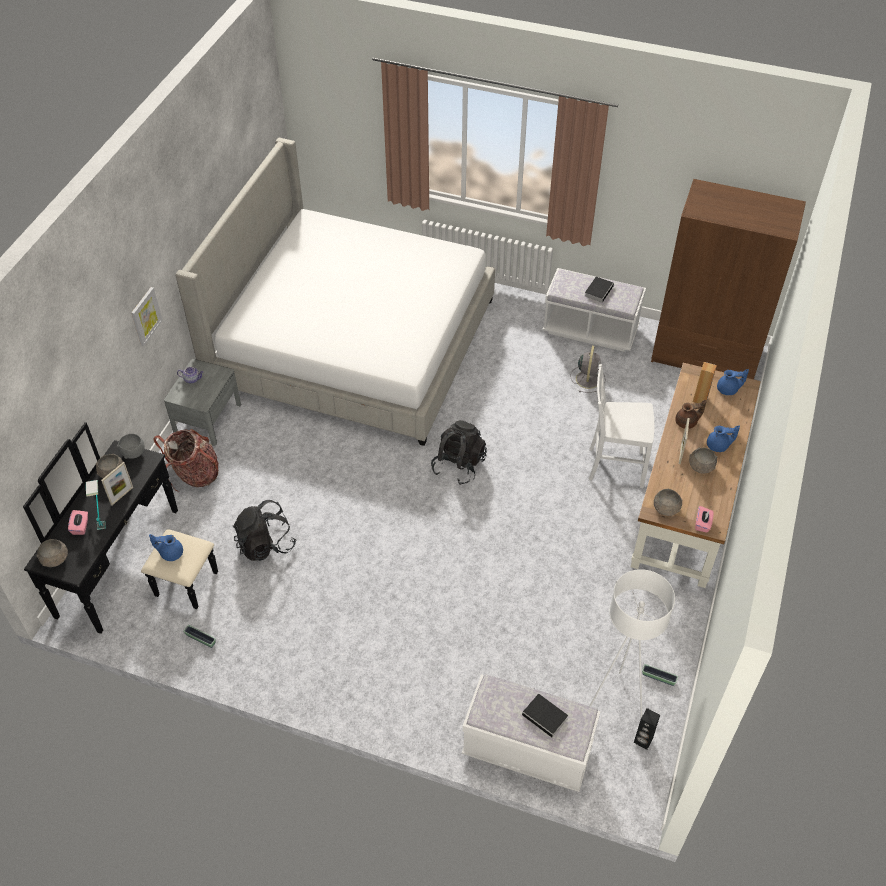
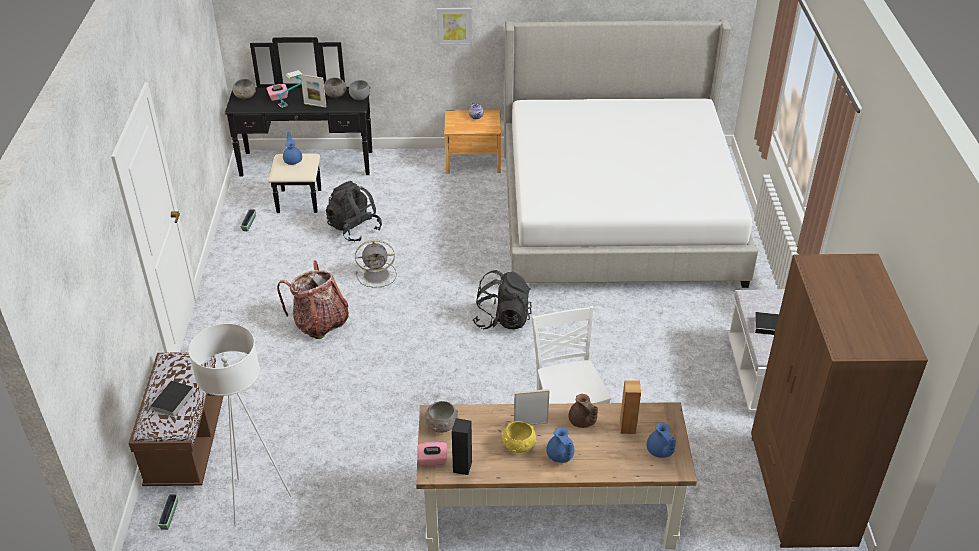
camera: 70 degrees right, 10 degrees down
(195, 475) = (409, 172): backpack -> backpack (319, 323)
(207, 418) = (473, 161): grey nightstand -> brown nightstand
(527, 750) = (186, 444): white bench -> brown bench
(588, 379) = (684, 389): grey fan -> grey fan (377, 275)
(643, 741) = (214, 531): black speaker -> black speaker (462, 467)
(658, 677) = (294, 530): planter -> planter (169, 515)
(701, 467) = (518, 445): grey bowl -> yellow bowl

